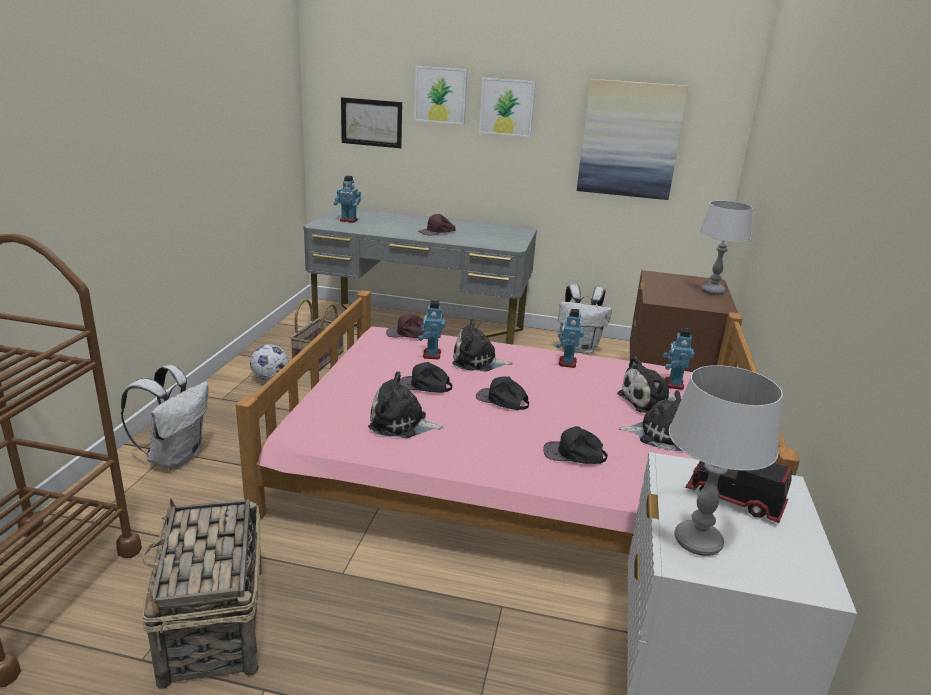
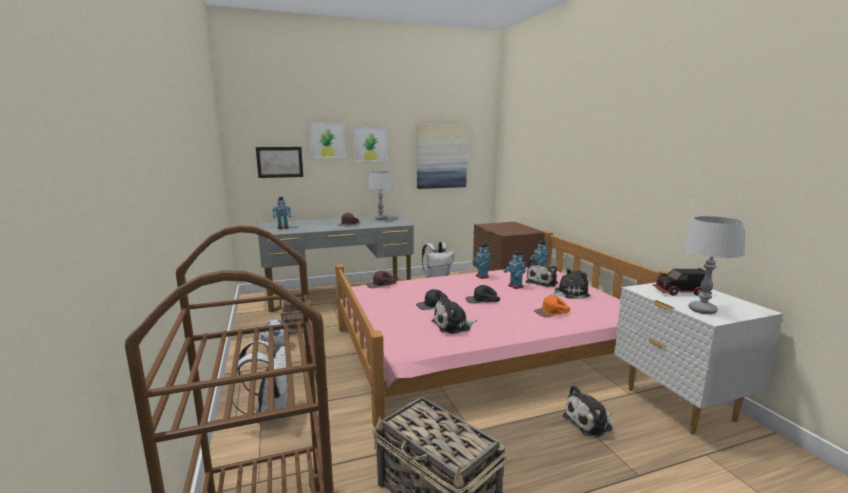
camera: 30 degrees left, 10 degrees down
(431, 355) = (410, 290): toy robot -> toy robot (515, 286)
(477, 362) = (440, 287): plush toy -> plush toy (589, 422)
(574, 454) = (552, 312): black cap -> orange cap
(713, 291) = (519, 226): grey table lamp -> grey table lamp (381, 219)

